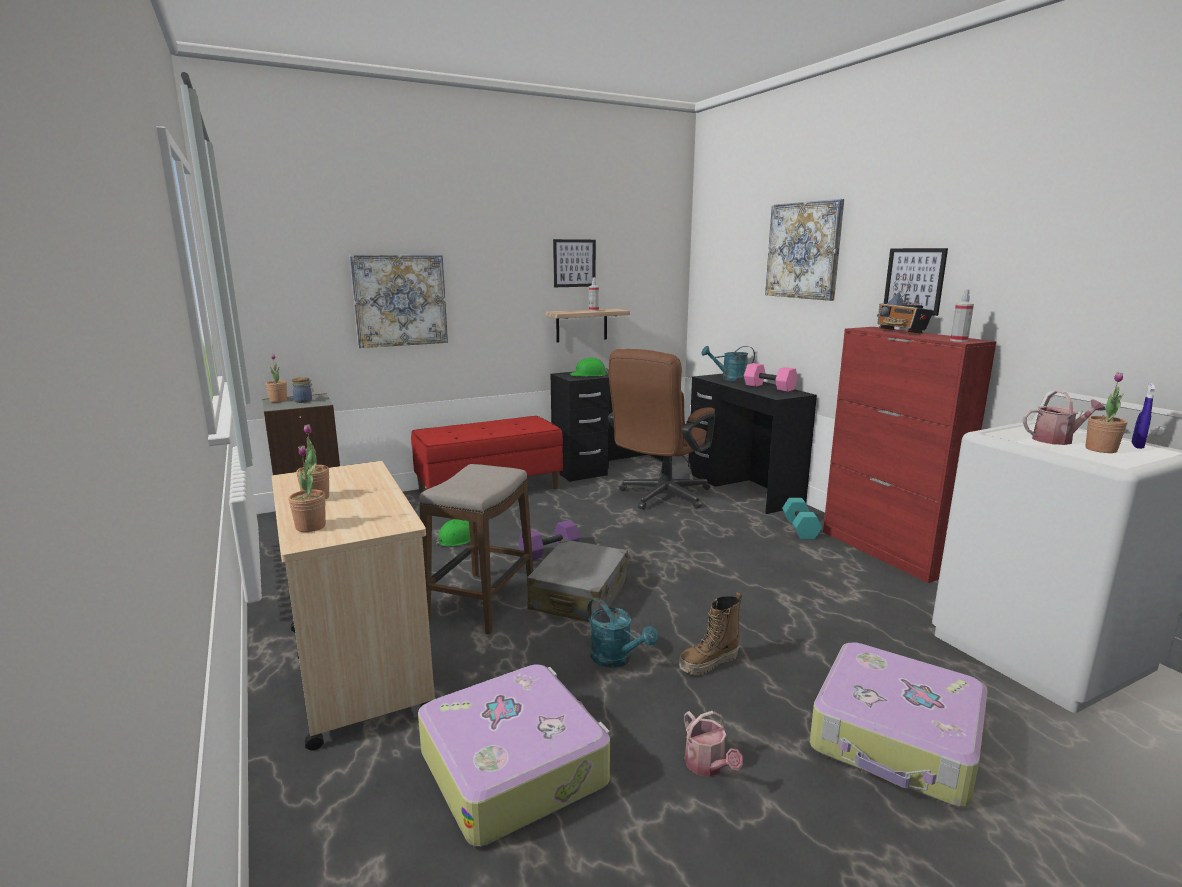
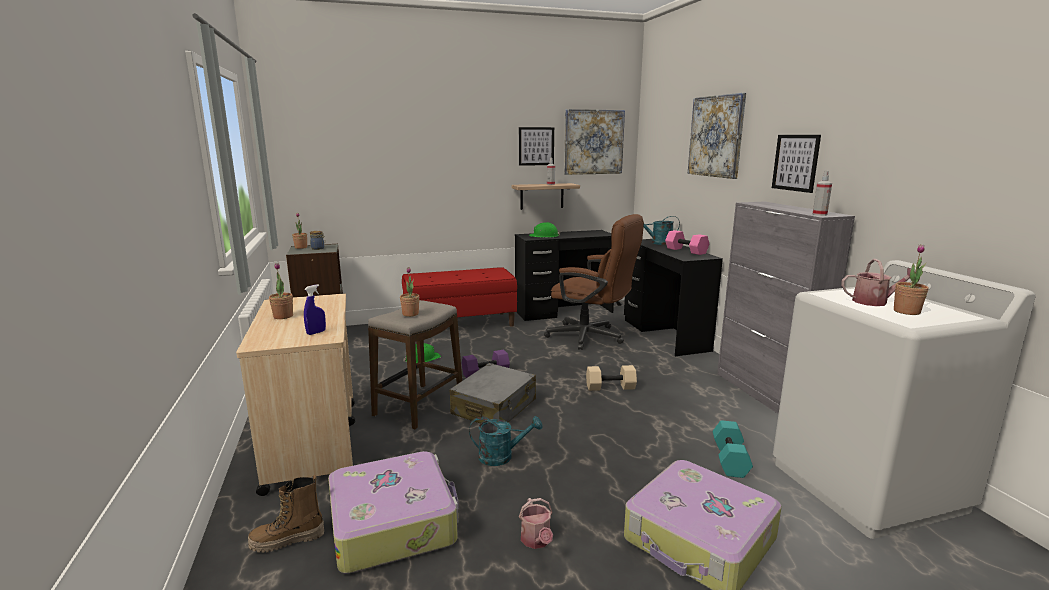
camera: 10 degrees right, 0 degrees up
(310, 527) = (267, 335): potted plant -> potted plant (410, 314)
(400, 300) = (395, 174): picture -> picture (593, 142)
(617, 659) = (502, 456): turquoise watering can -> turquoise watering can turned 60 degrees counterclockwise
(660, 497) = (592, 338): brown office chair -> brown office chair turned 105 degrees counterclockwise
(709, 558) = (610, 387): none -> beige dumbbell
(709, 663) = (572, 467): boot -> boot (288, 541)
(801, 528) = (699, 370): turquoise dumbbell -> turquoise dumbbell (731, 460)
(885, 551) = (765, 394): red cabinet -> grey cabinet
(901, 332) = (780, 206): radio -> none
(1137, 446) = (945, 310): blue spray bottle -> blue spray bottle (316, 332)

